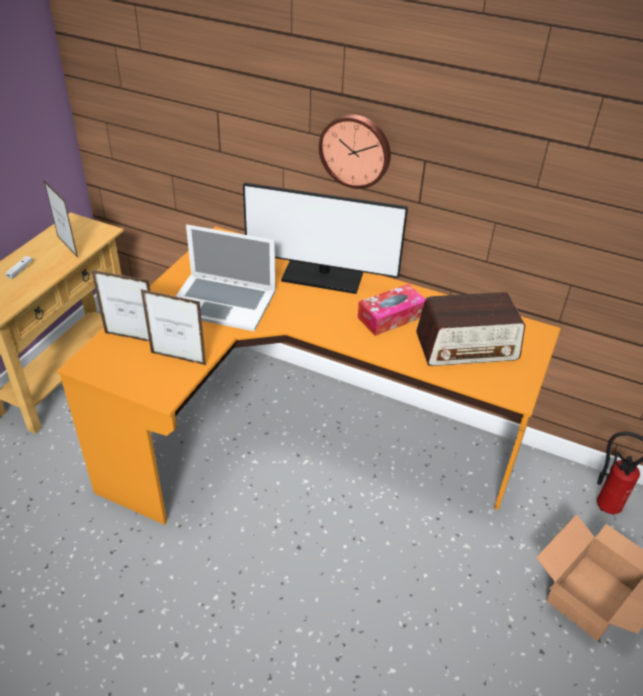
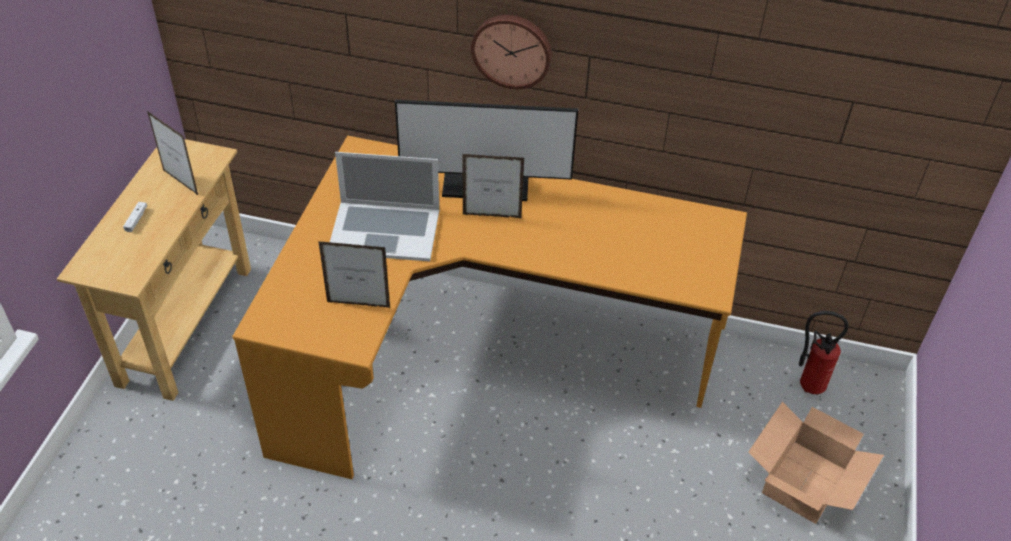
camera: 10 degrees left, 5 degrees up
(131, 338) = (300, 288): picture frame -> picture frame (492, 216)
(391, 317) = (570, 224): tissue box -> none
(467, 347) = (655, 248): radio -> none

